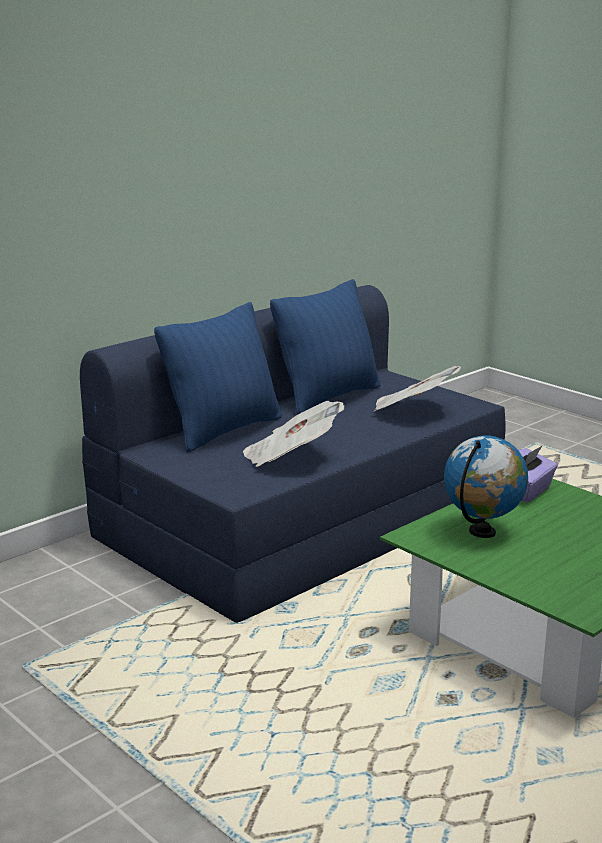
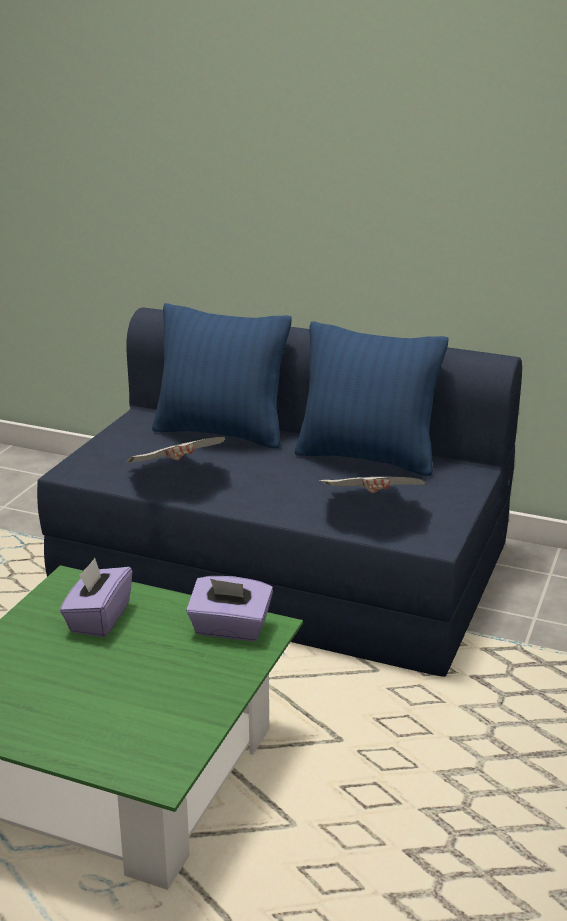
camera: 65 degrees right, 5 degrees up
(482, 532) = (98, 618): globe -> purple tissue box

